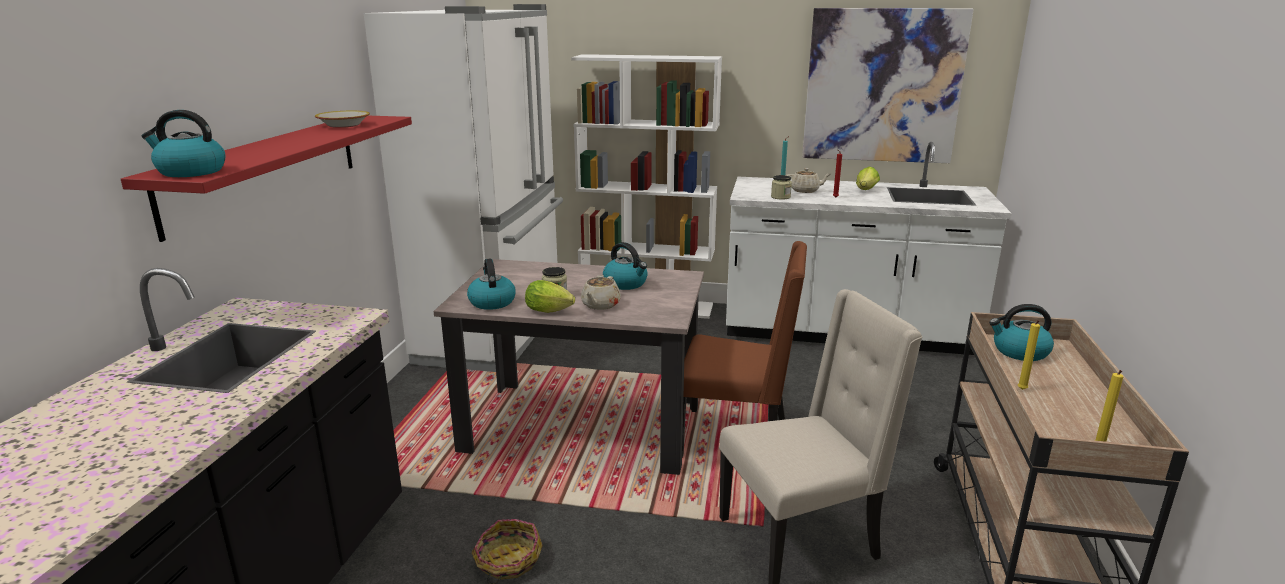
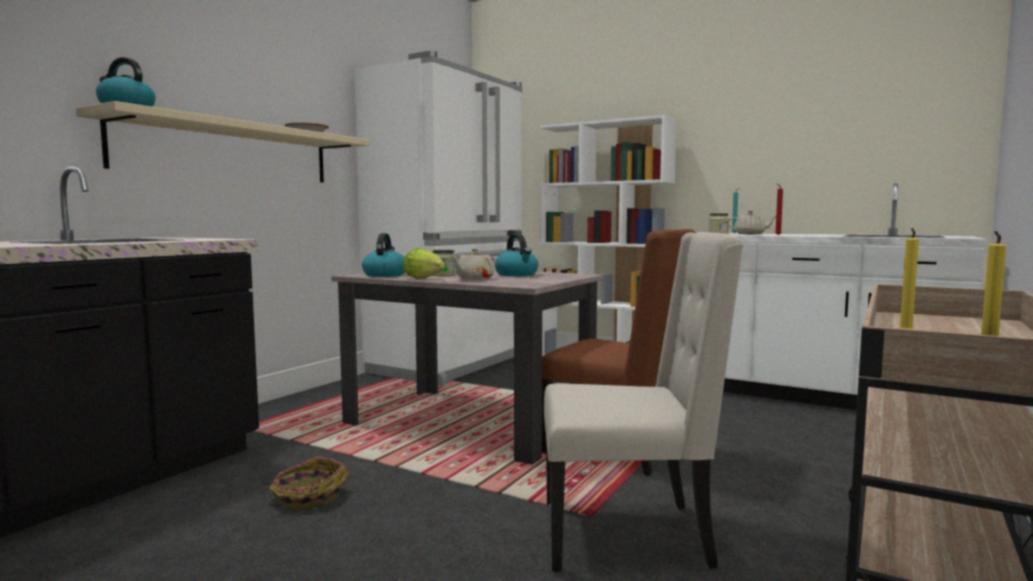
camera: 20 degrees right, 15 degrees down
(266, 169) = (229, 152): red shelf -> beige shelf
(865, 191) = (818, 234): lettuce -> none
(882, 86) = (841, 136): picture -> none
(1019, 352) = (932, 321): kettle -> none

